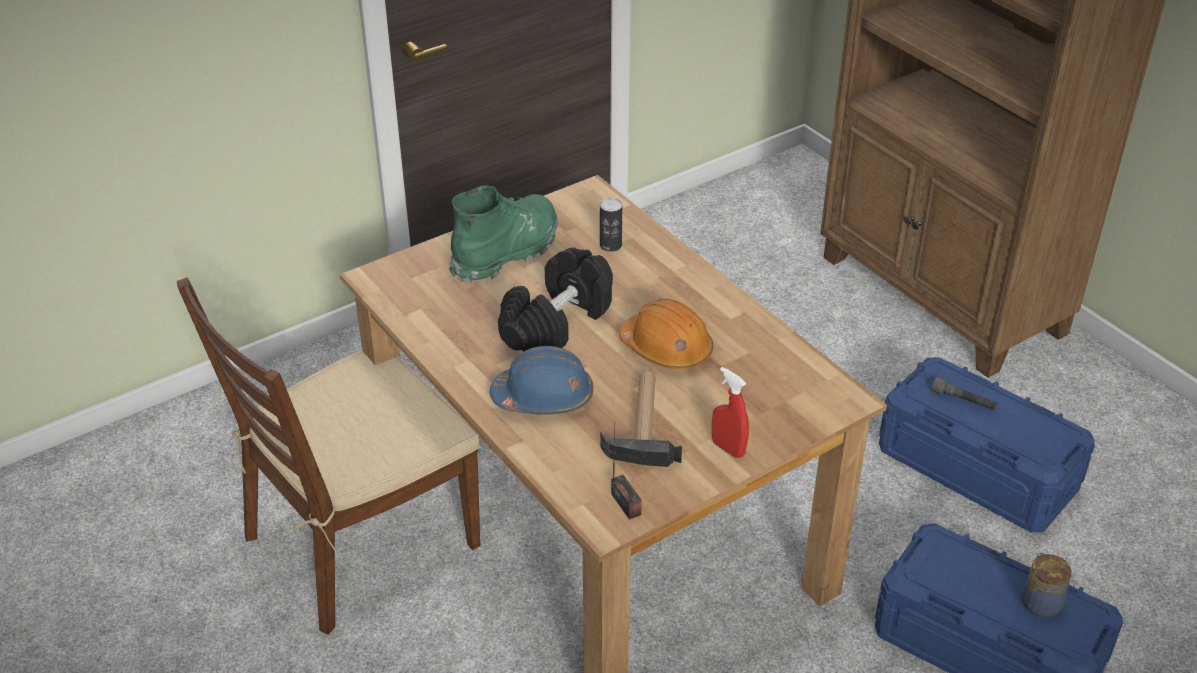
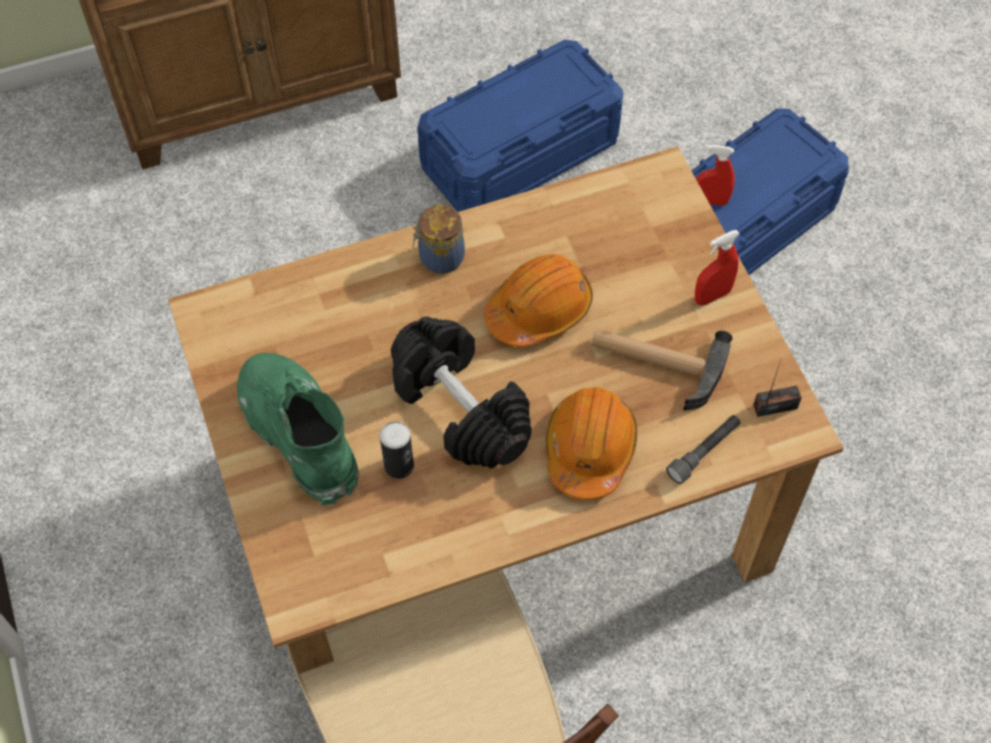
camera: 75 degrees left, 20 degrees up
(543, 397) = (589, 448): blue hard hat -> orange hard hat
(610, 245) = (327, 319): can -> can (399, 466)
(956, 565) = (711, 201): none -> red spray bottle
(963, 401) = (498, 116): grey flashlight -> grey flashlight (704, 452)
(1040, 602) = (766, 157): jar -> jar (439, 257)

